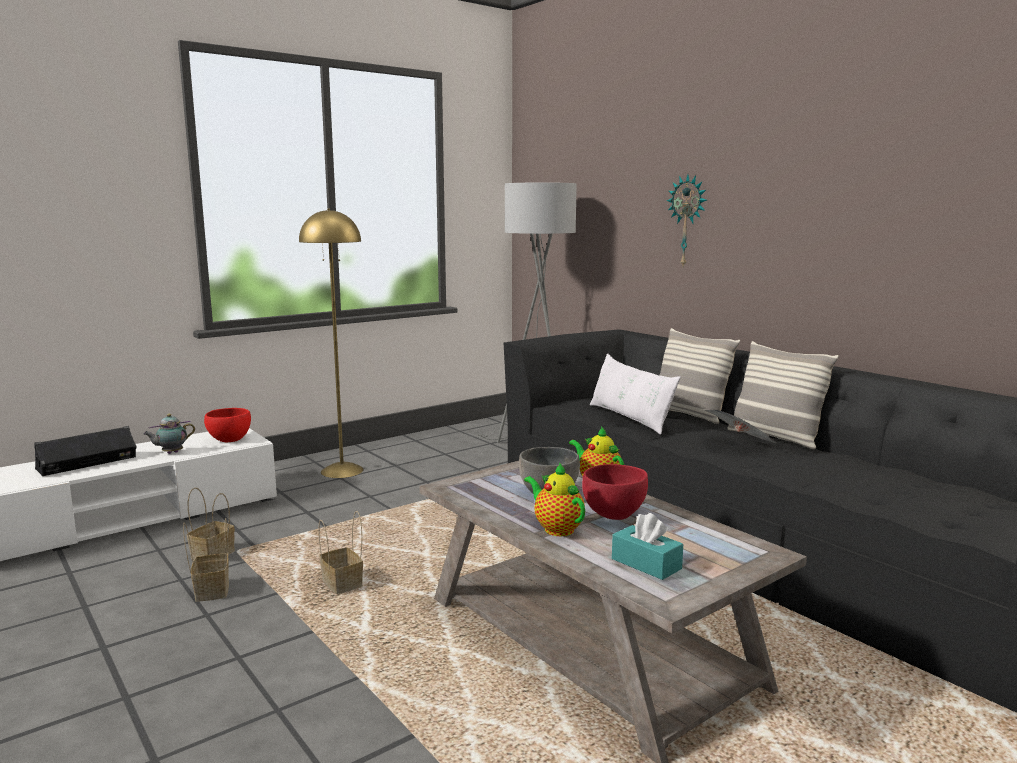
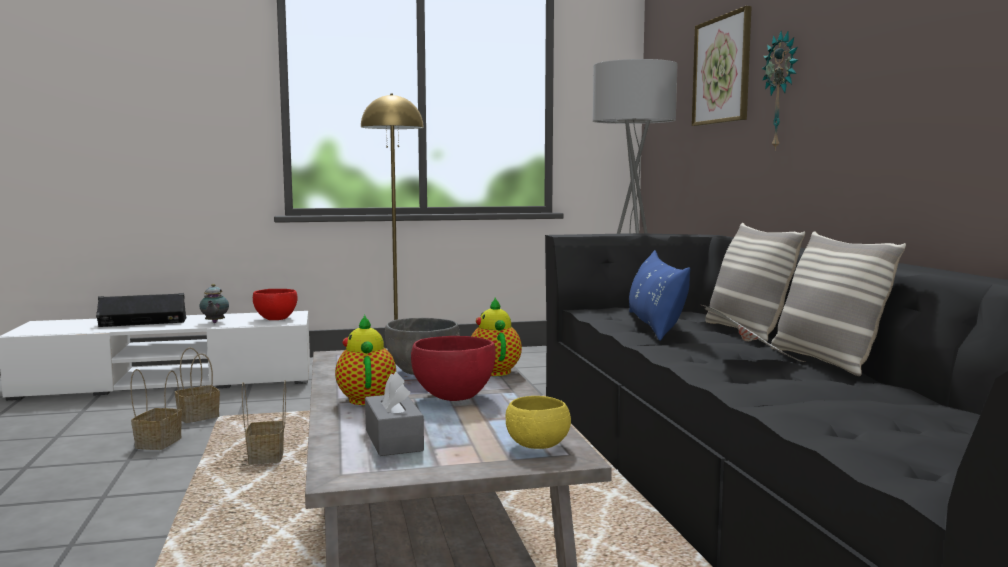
camera: 25 degrees right, 5 degrees down
(171, 453) = (214, 322): teapot -> teapot turned 90 degrees counterclockwise
(617, 193) = (722, 70): none -> picture
(630, 418) = (654, 325): white pillow -> blue pillow
(646, 564) = (393, 440): turquoise tissue box -> grey tissue box
(741, 548) = (538, 446): none -> yellow bowl

